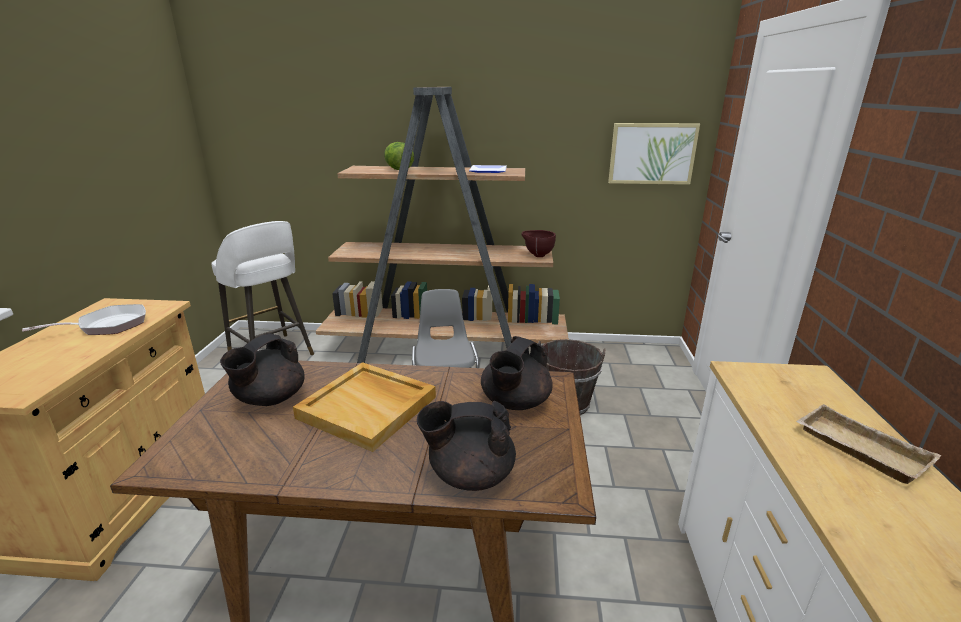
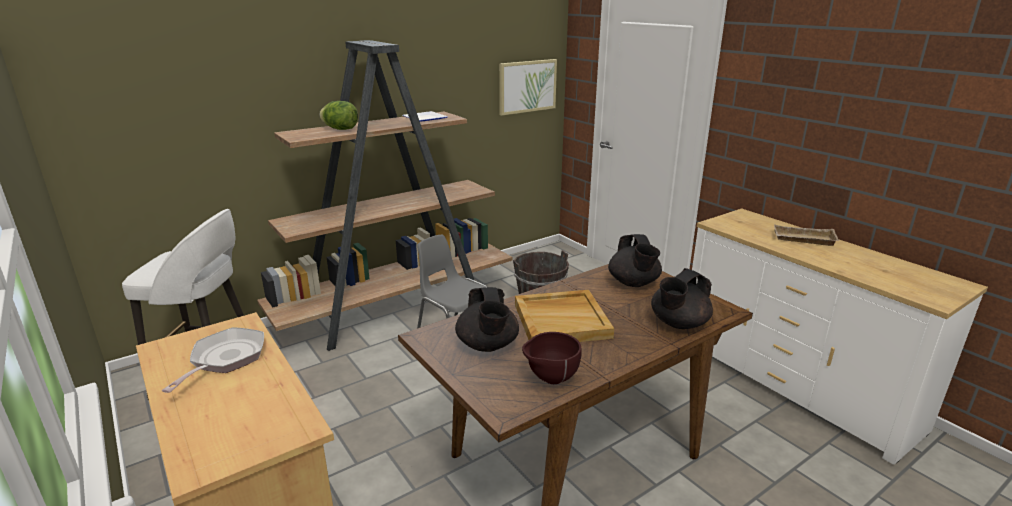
camera: 40 degrees left, 0 degrees up
(537, 255) = (473, 189): brown bowl -> brown bowl (550, 379)

